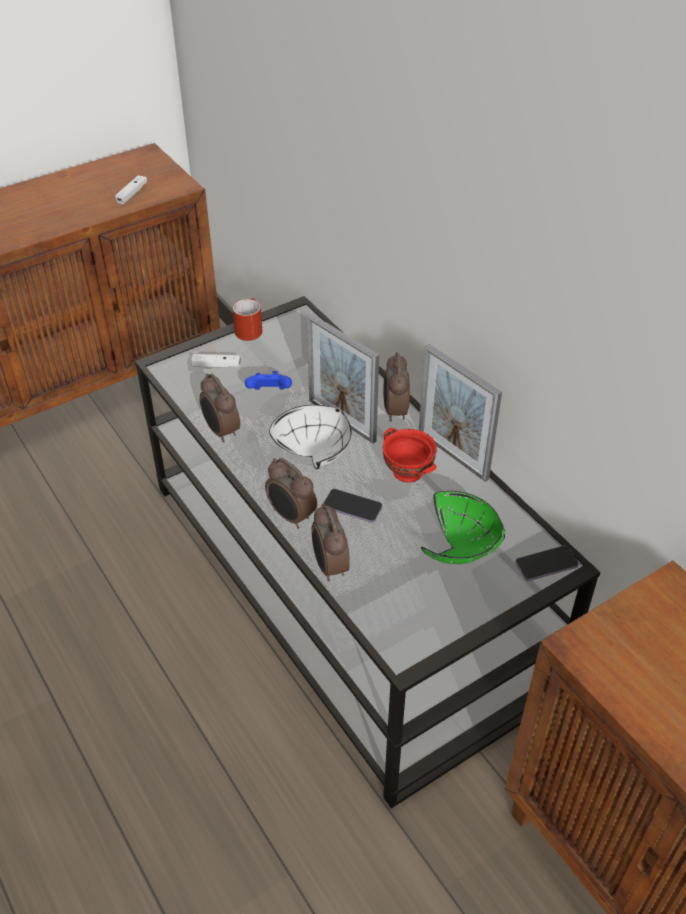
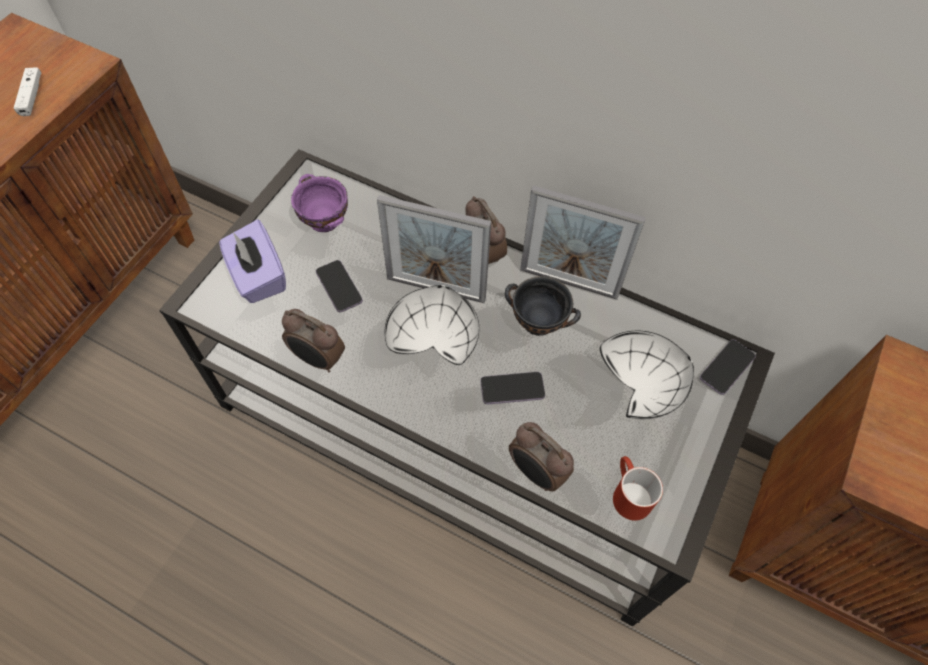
camera: 30 degrees left, 15 degrees up
(216, 365) = (258, 276): white game controller -> purple tissue box
(249, 328) = (265, 214): red mug -> red mug (627, 493)
(269, 393) = (339, 287): blue game controller -> phone
(290, 347) = (324, 219): none -> purple bowl
(291, 517) = (460, 431): alarm clock -> none
(407, 471) = (537, 320): red bowl -> black bowl
(462, 548) = (643, 387): green bowl -> white bowl

